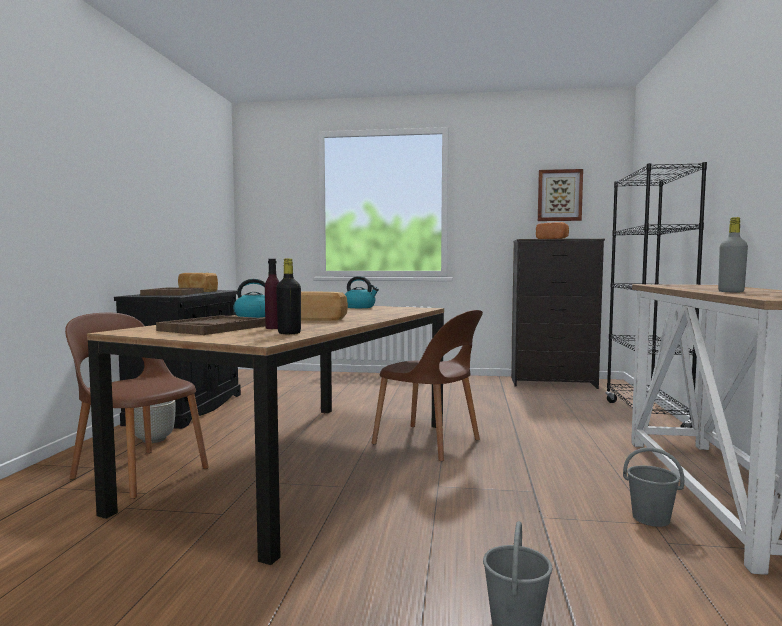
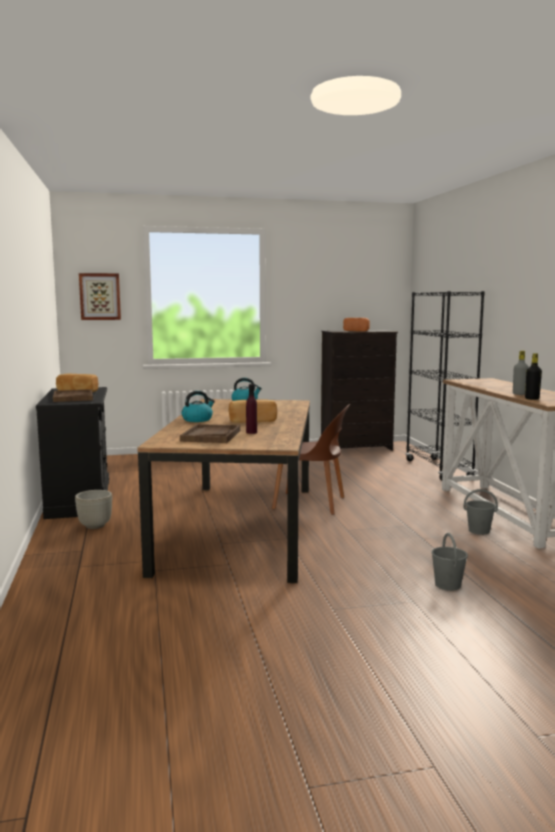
camera: 20 degrees left, 5 degrees up
(139, 472) = (124, 549): brown chair -> none
(289, 333) = (277, 437): black bottle -> black bottle (532, 399)
(559, 195) = (357, 292): picture -> picture (100, 296)

